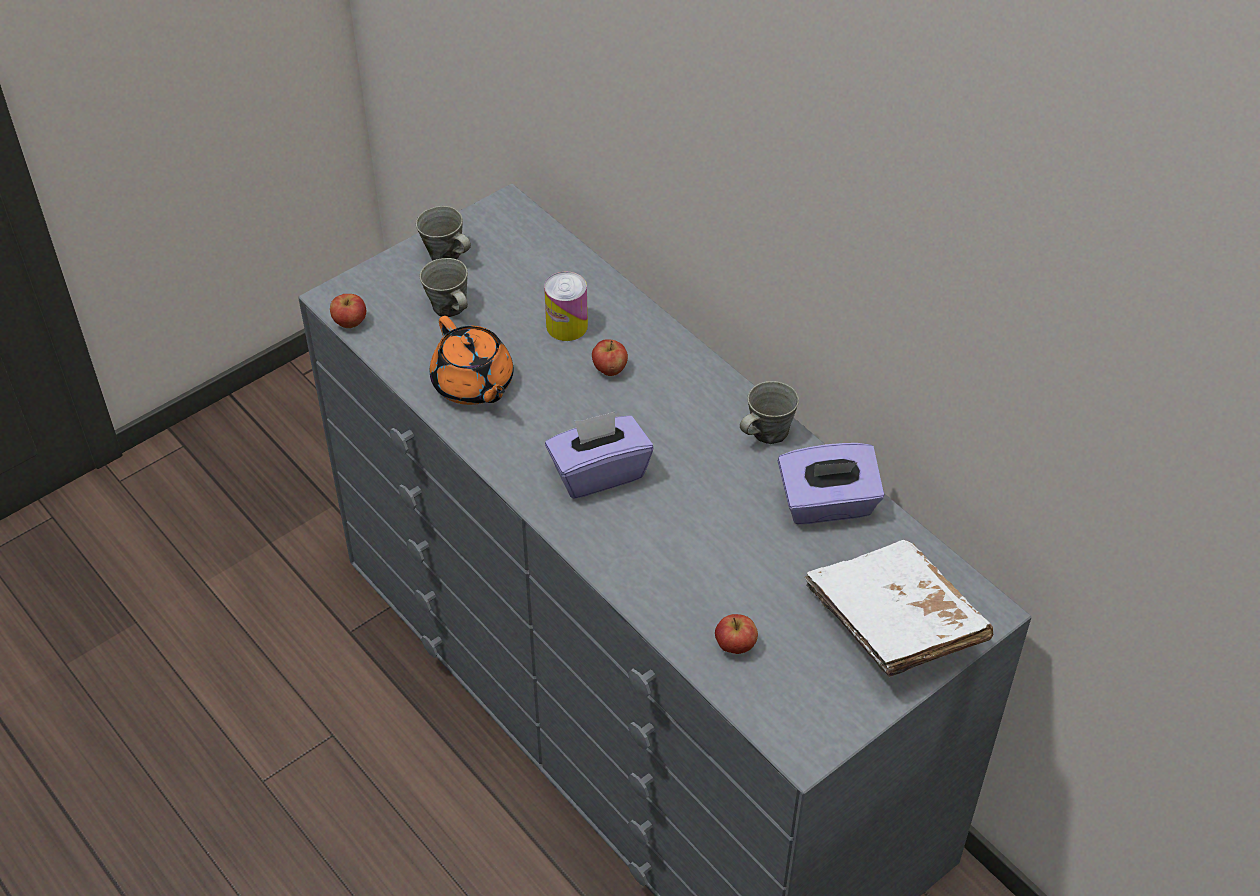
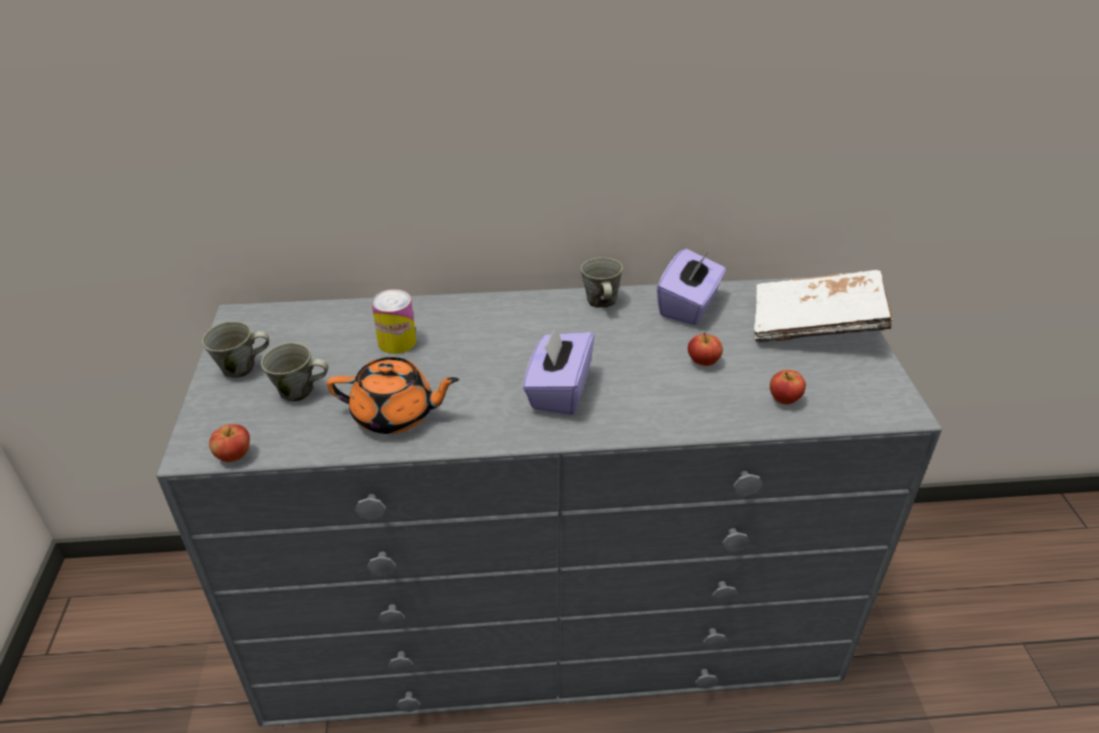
camera: 55 degrees left, 10 degrees down
(609, 369) = (464, 341): apple -> apple (703, 362)

